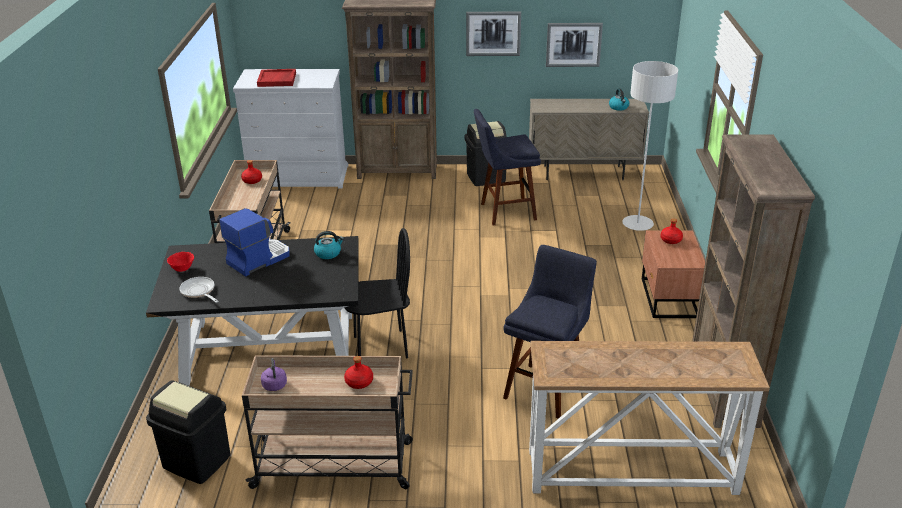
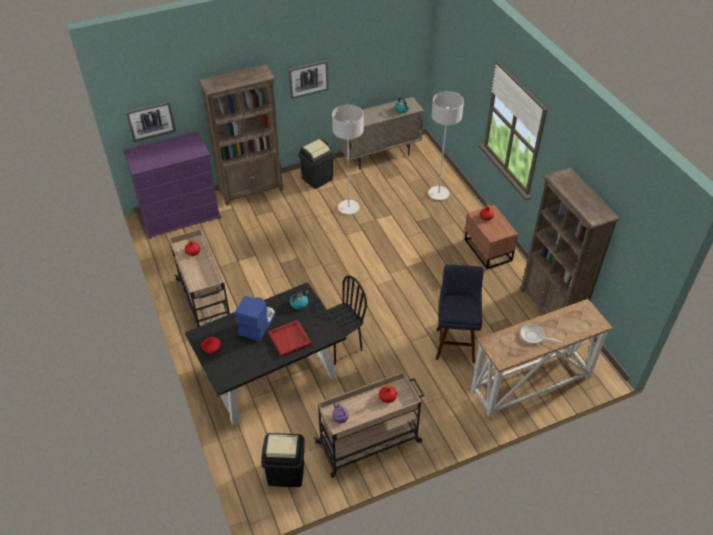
camera: 25 degrees left, 15 degrees up
(199, 292) = (239, 365): frying pan -> frying pan (534, 336)
(277, 80) = (160, 156): red tray -> red tray (290, 339)
(298, 176) = (180, 215): white dresser -> purple dresser
(504, 212) = (348, 208): blue stool -> grey floor lamp
(573, 44) = (364, 73): picture -> picture (151, 121)

